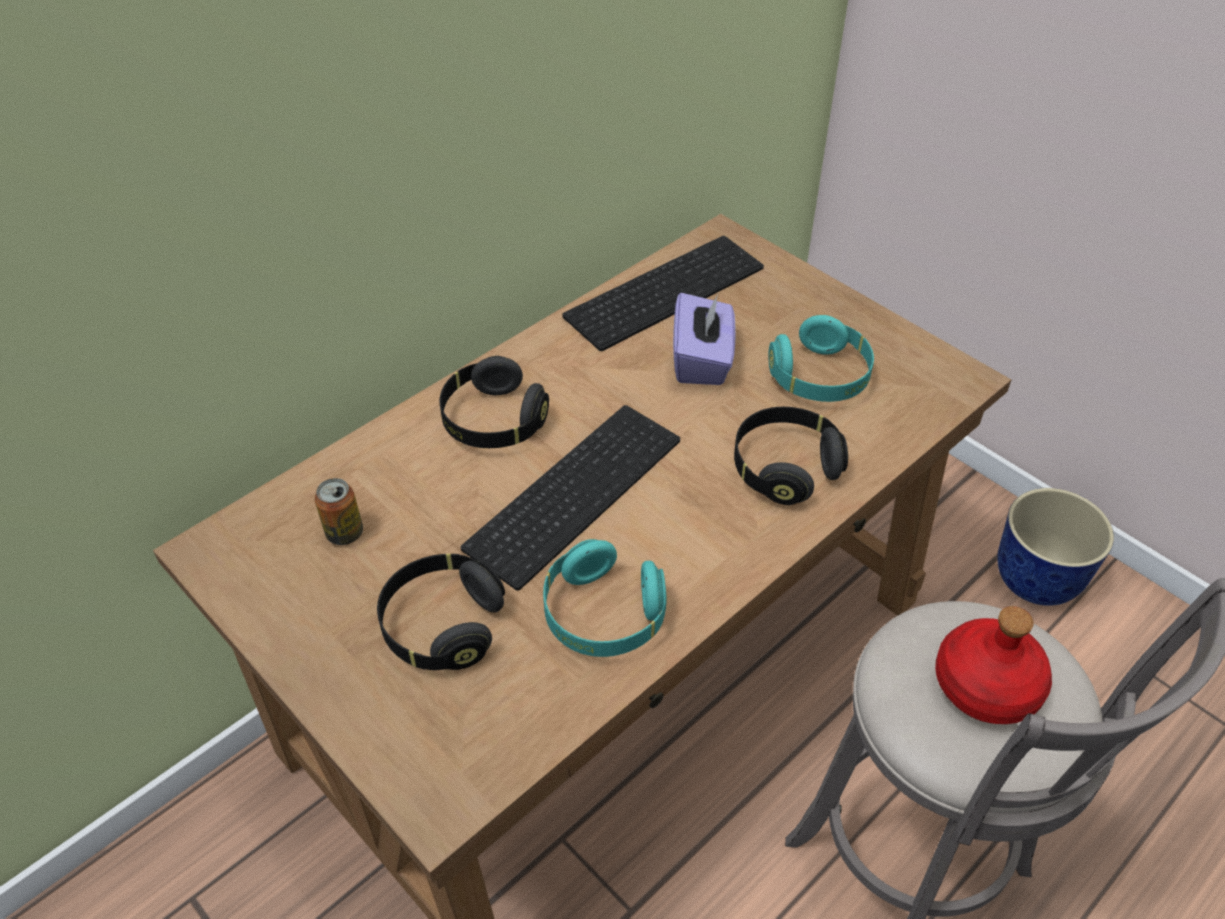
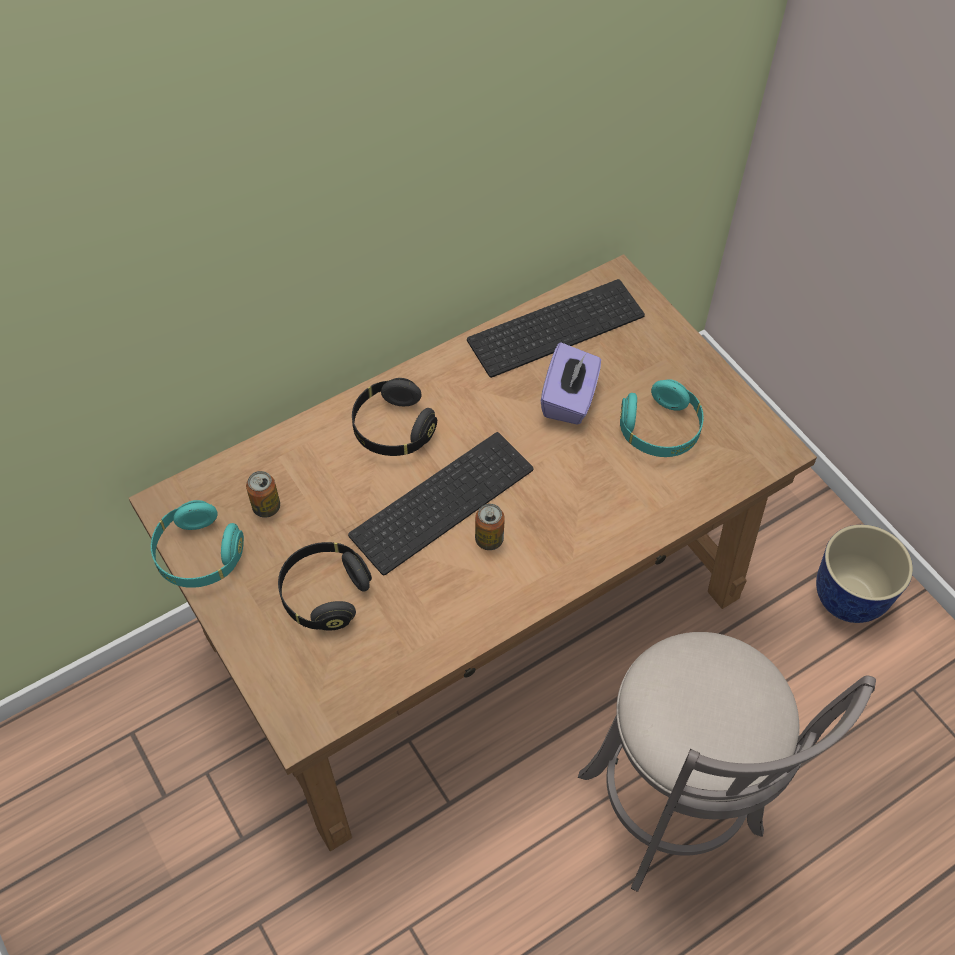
camera: 10 degrees right, 10 degrees up
(603, 616) = (440, 606): turquoise headphones -> turquoise headphones (199, 556)
(646, 526) = (489, 539): none -> can
(784, 468) = (608, 507): black headphones -> none
(984, 686) = (712, 706): red bottle -> none

